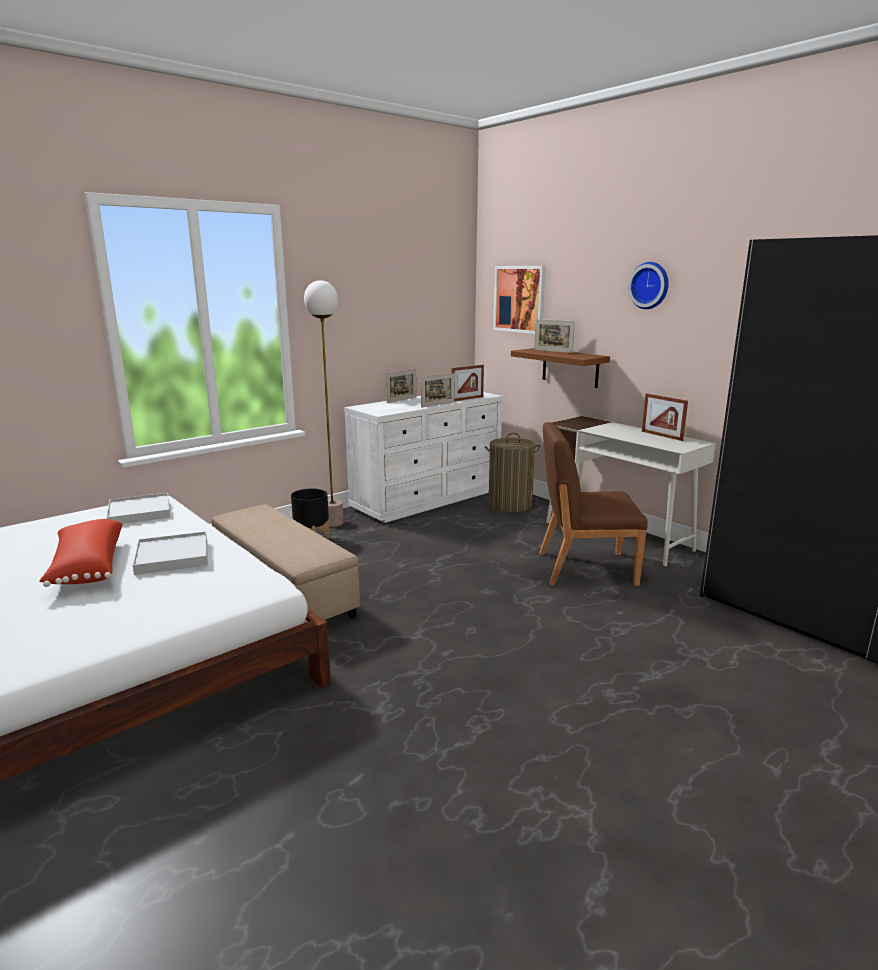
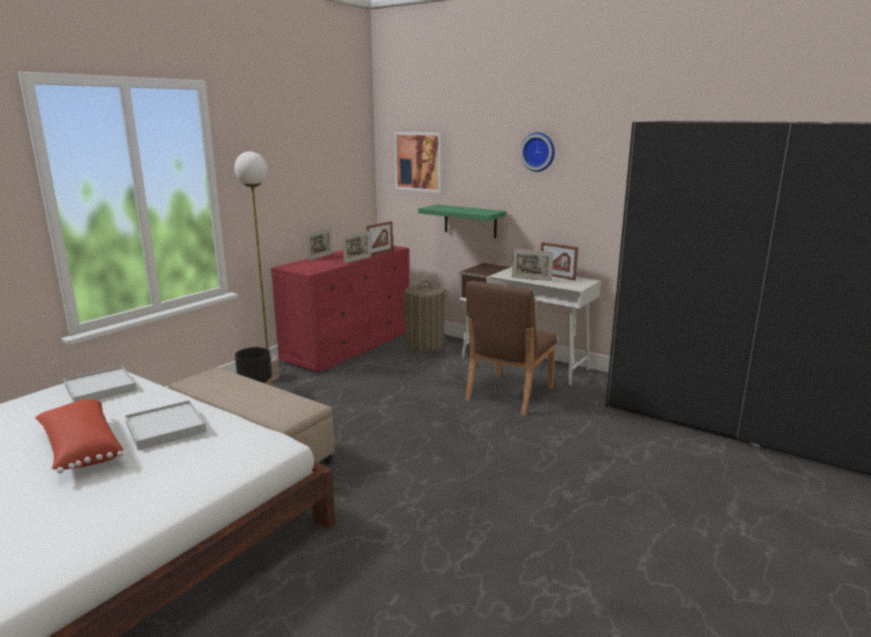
camera: 15 degrees left, 0 degrees up
(428, 499) = (349, 346): white dresser -> red dresser
(553, 351) = (455, 207): picture frame -> picture frame (531, 279)
(570, 367) = (470, 221): brown shelf -> green shelf
(584, 568) = (508, 394): brown chair -> brown chair turned 45 degrees counterclockwise

